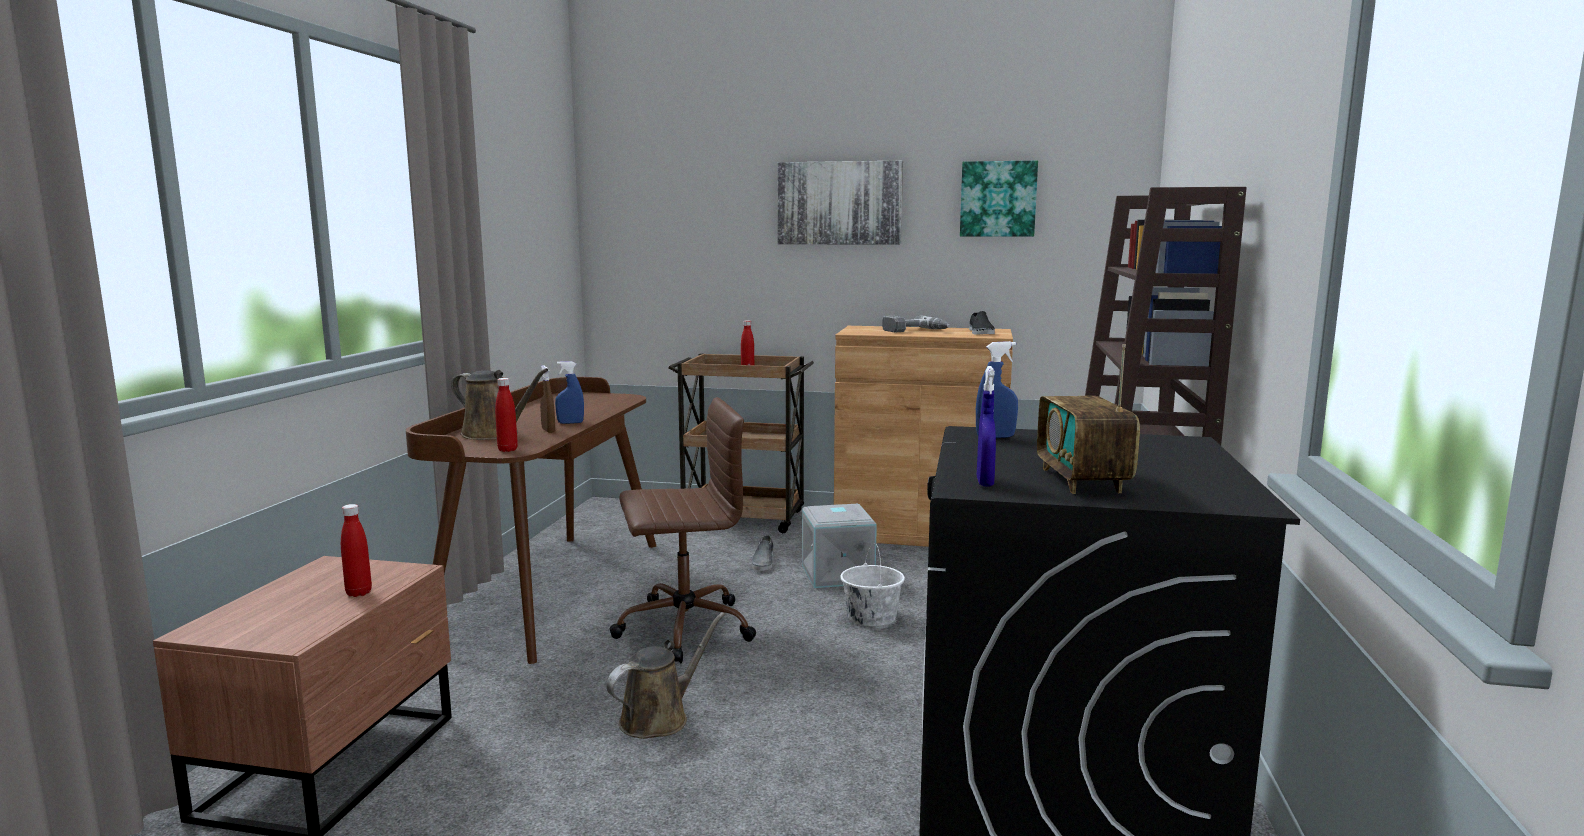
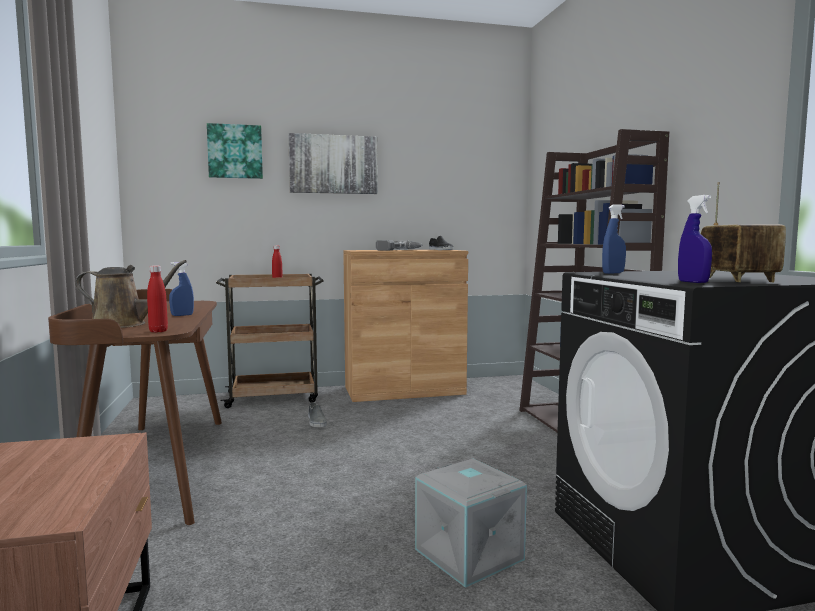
camera: 25 degrees left, 5 degrees down
(359, 593) = (83, 465): red bottle -> none
(548, 430) = (172, 320): brown spray bottle -> none
(659, 718) = (345, 541): brown watering can -> none
(682, 628) = (298, 474): brown office chair -> none
(836, 574) = (376, 421): grey storage box -> grey storage box (467, 555)
(871, 617) = (428, 443): white bucket -> none
(998, 199) = (438, 165): picture -> picture (235, 151)
(1082, 480) = (737, 279): radio -> radio turned 150 degrees counterclockwise

